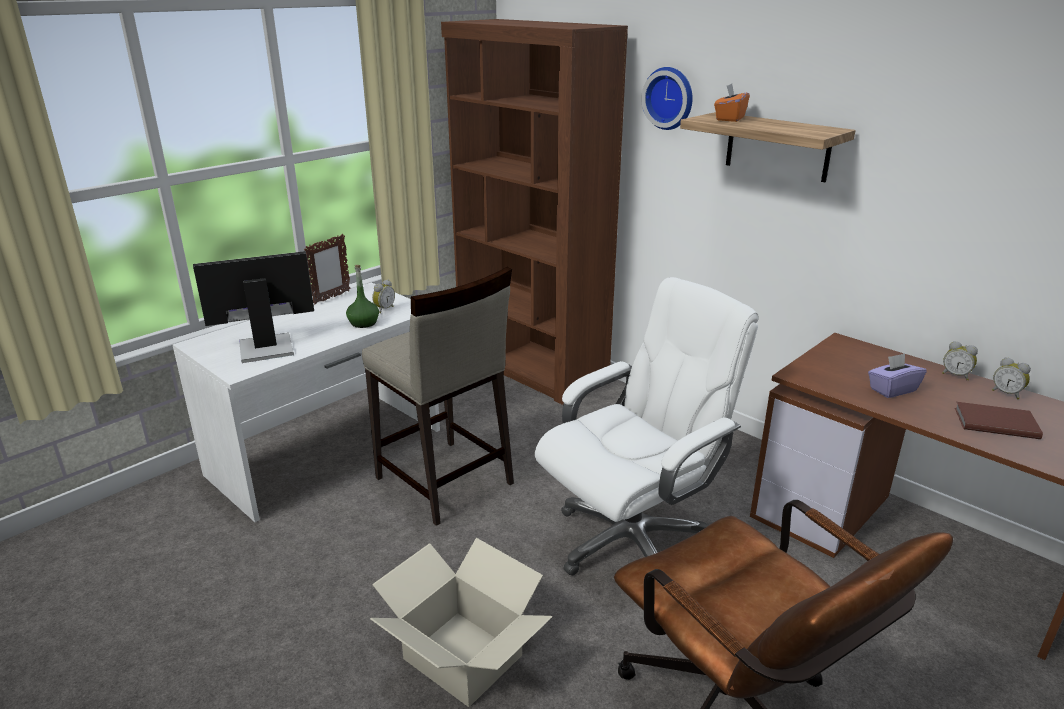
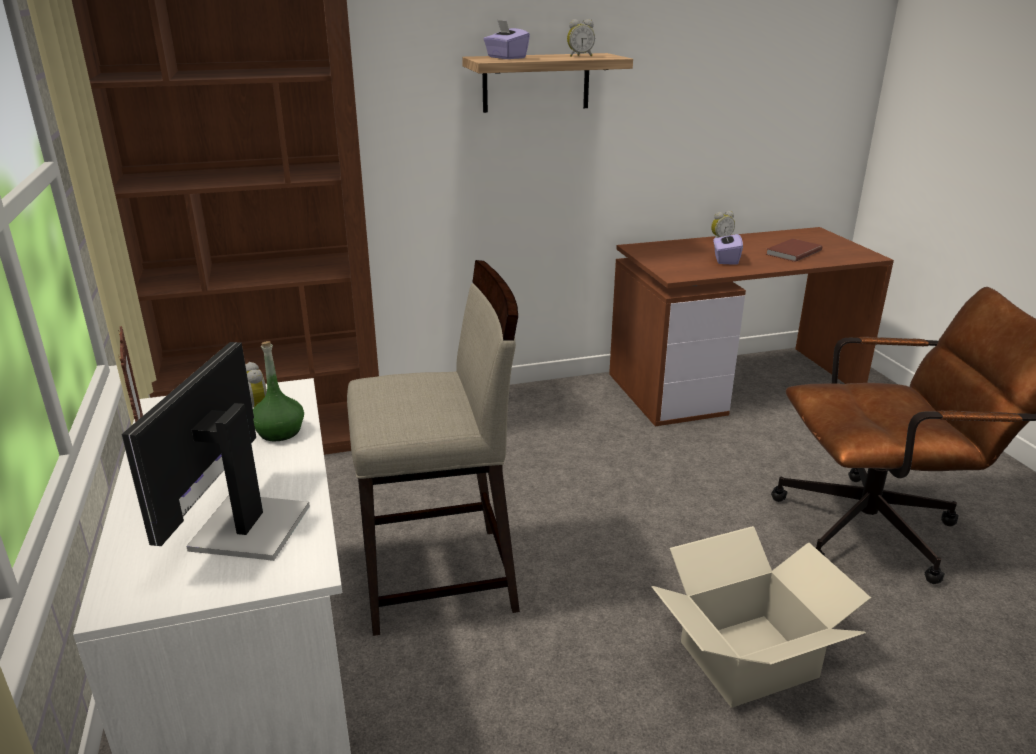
camera: 60 degrees left, 0 degrees up
(631, 540) = (642, 493): white office chair -> none
(670, 98) = (400, 48): wall clock -> none
(729, 118) = (506, 58): orange tissue box -> purple tissue box
(1007, 393) = (756, 237): alarm clock -> alarm clock (580, 56)

